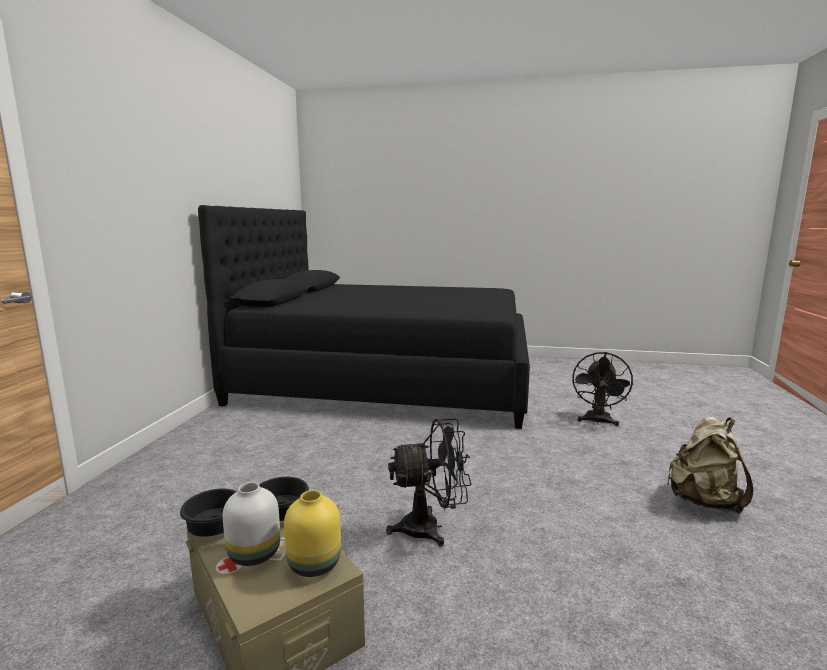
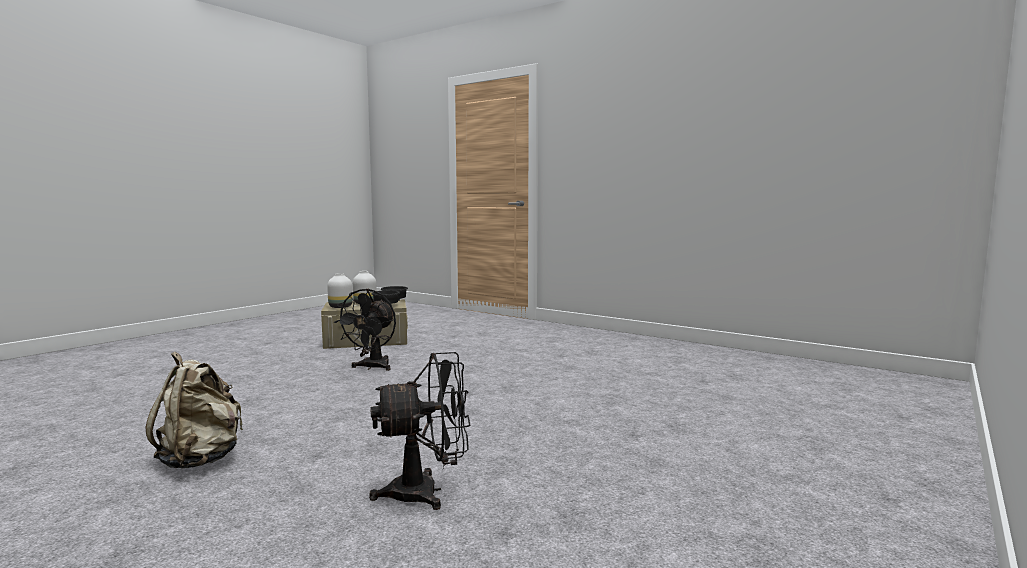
camera: 115 degrees right, 5 degrees down
(315, 563) = (341, 307): yellow vase -> white vase
(388, 380) = (731, 401): black bed -> none
(597, 422) = (426, 492): black fan -> black fan turned 120 degrees clockwise

